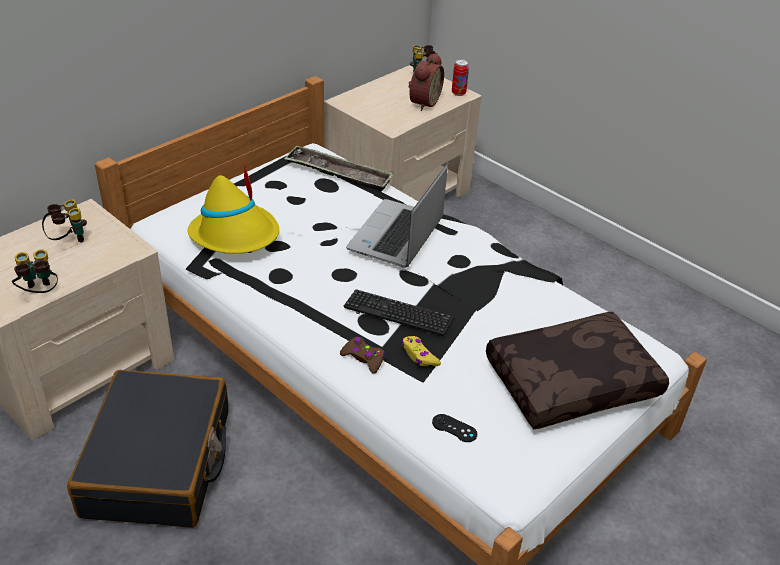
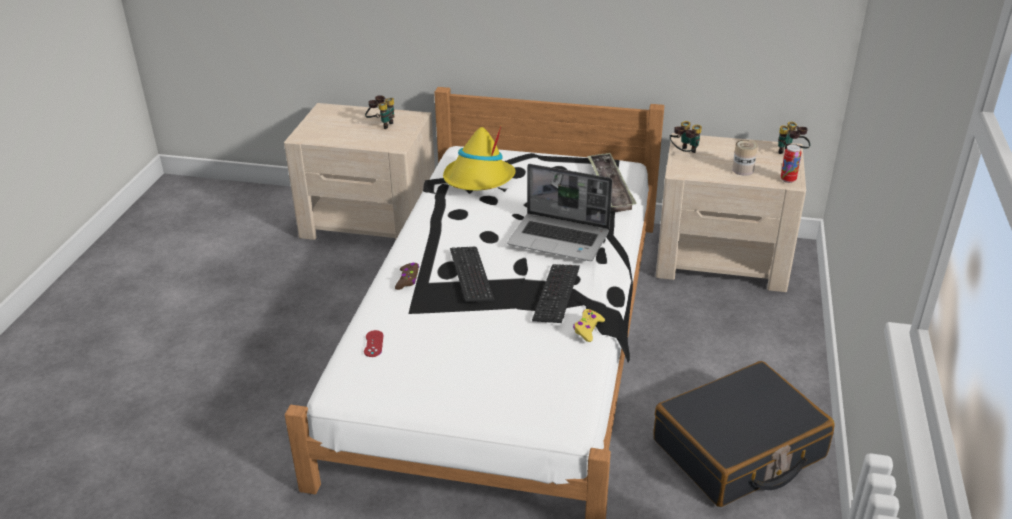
camera: 60 degrees right, 5 degrees down
(39, 293) = (325, 139): binoculars -> binoculars (684, 154)
(159, 463) = (320, 288): black suitcase -> black suitcase (739, 450)
(396, 236) = (560, 239): laptop -> laptop turned 150 degrees counterclockwise
(419, 356) = (435, 301): yellow game controller -> yellow game controller (588, 329)
(422, 102) = (743, 170): alarm clock -> can
(454, 428) = (373, 344): black game controller -> red game controller
(479, 278) = (556, 294): none -> keyboard
(571, 380) = (483, 383): brown pillow -> none

